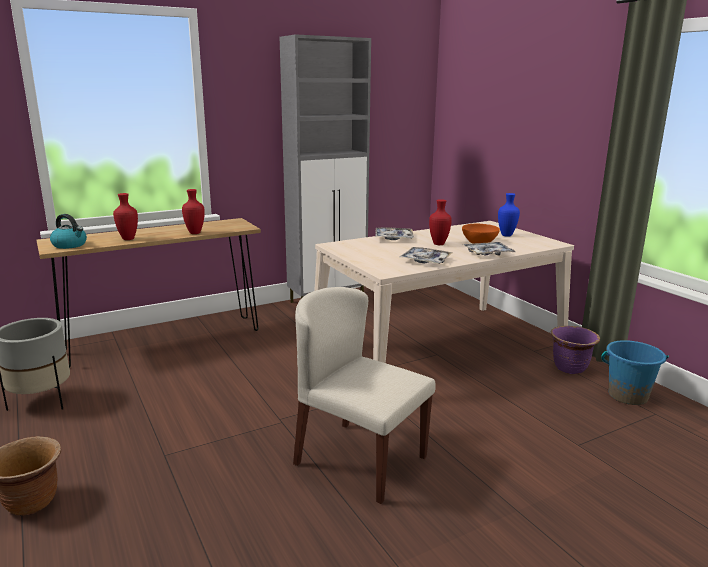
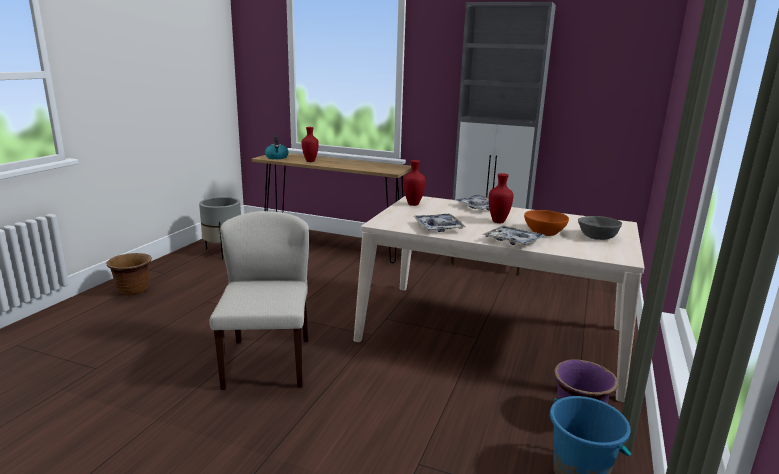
camera: 50 degrees right, 0 degrees up
(195, 233) = (353, 167): red vase -> red vase (414, 204)
(507, 235) = (597, 237): blue vase -> grey bowl

